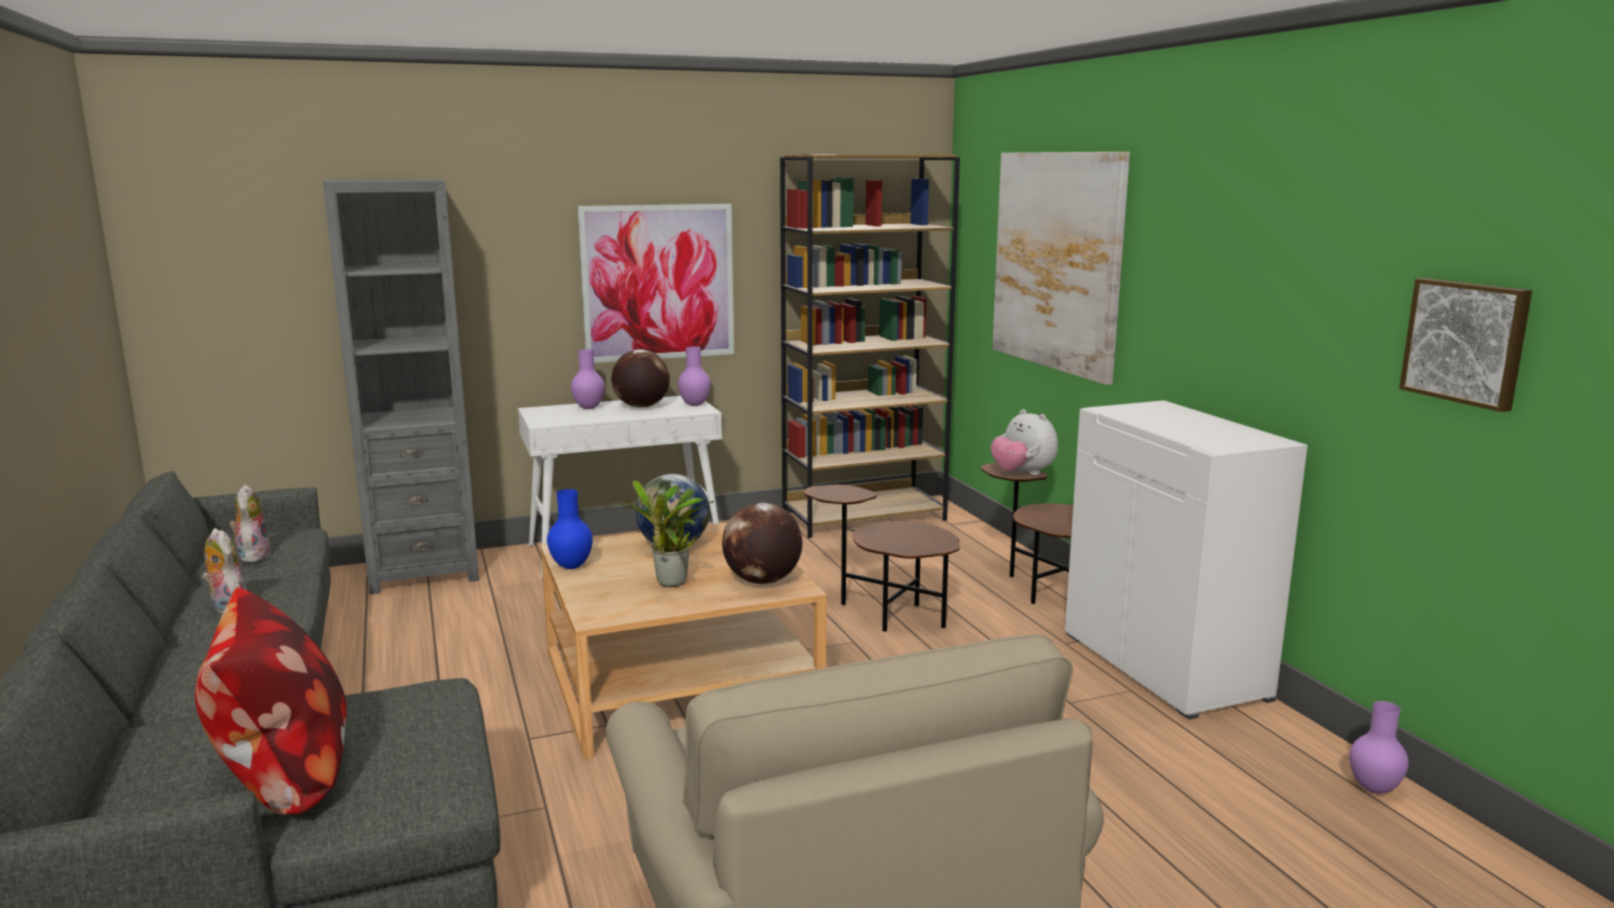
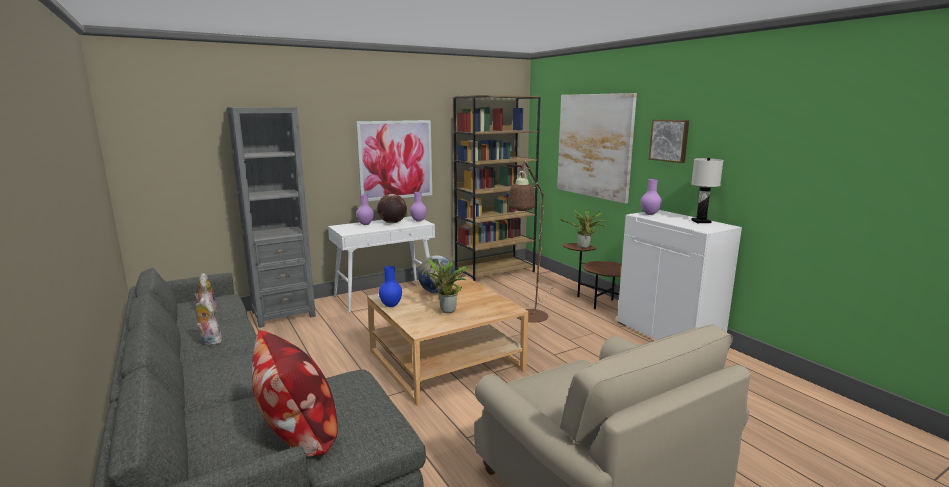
camera: 10 degrees left, 0 degrees up
(762, 581) = (493, 307): globe -> none
(885, 614) = (529, 319): brown side table -> brown floor lamp
(1022, 474) = (584, 247): plush toy -> potted plant
(1228, 429) = (701, 221): none -> white table lamp
(1374, 790) = (788, 384): purple vase -> purple vase (649, 214)
(1466, 342) = (829, 176): picture -> picture (669, 140)

